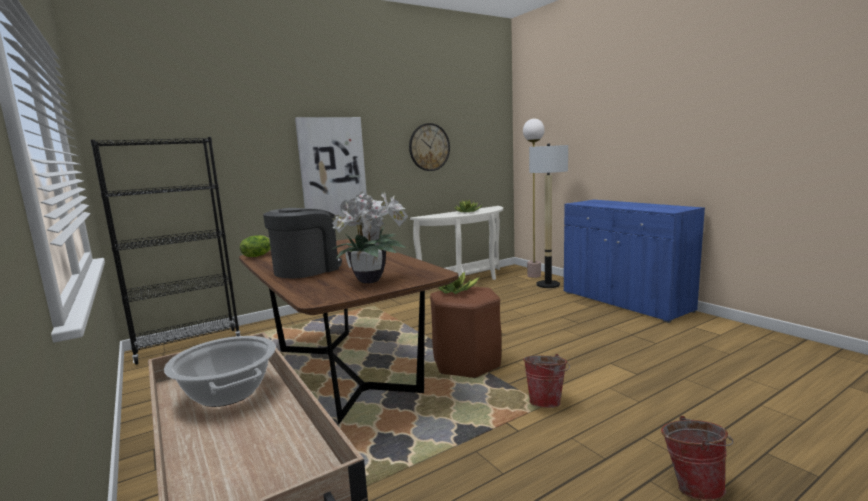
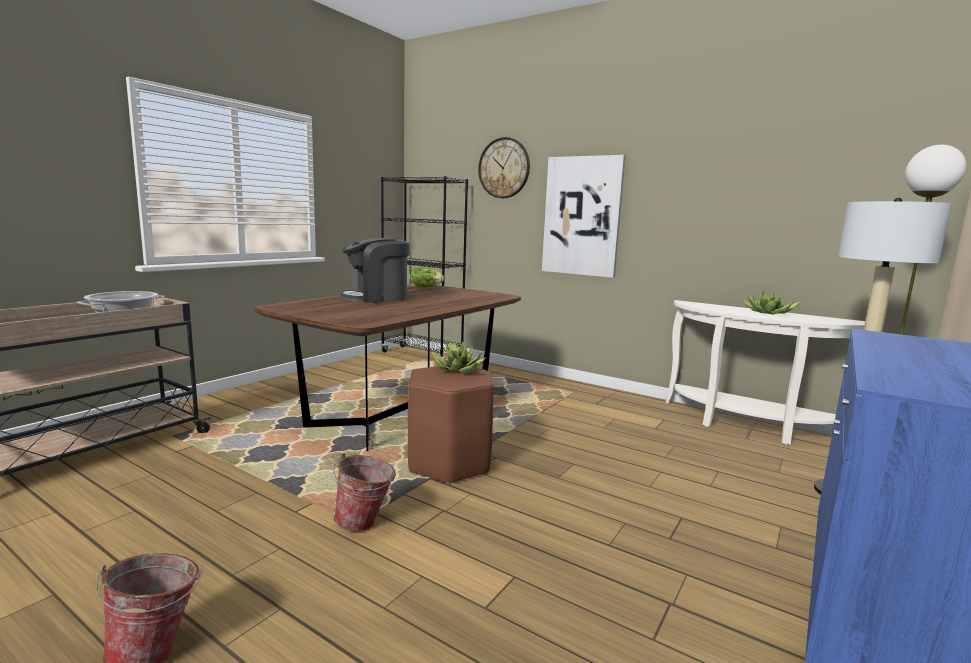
camera: 65 degrees right, 0 degrees up
(306, 269) = (376, 298): coffee machine -> coffee machine turned 135 degrees clockwise
(372, 280) = (337, 311): potted plant -> none
(429, 147) = (734, 200): wall clock -> wall clock (504, 168)

